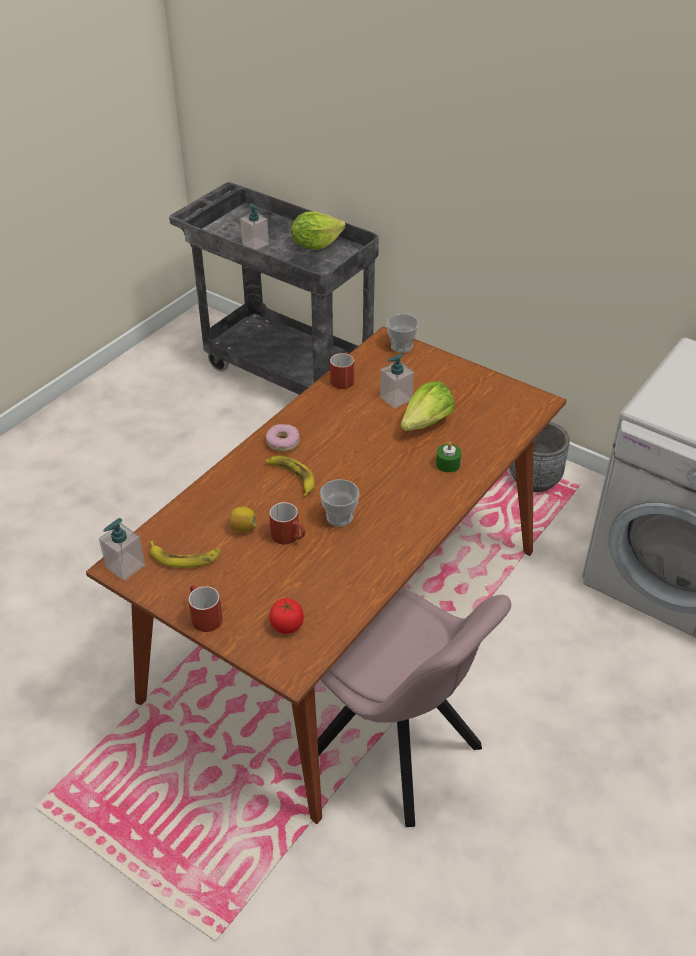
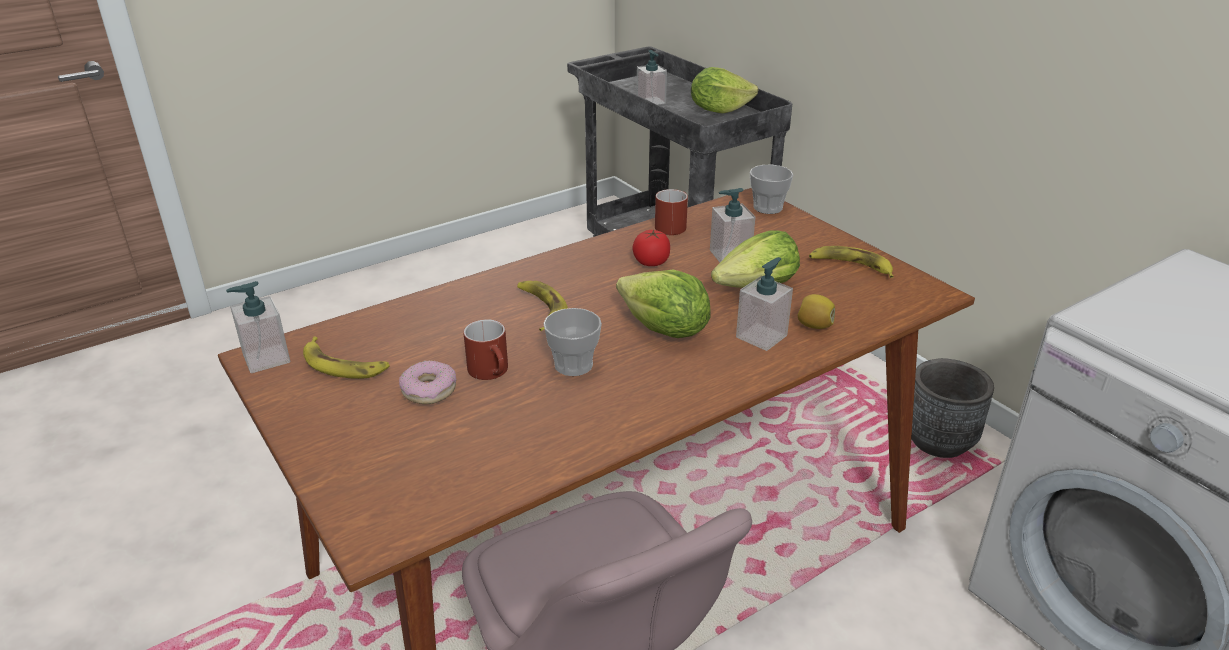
camera: 20 degrees right, 10 degrees down
(203, 616) = (310, 437): red mug -> none
(243, 528) = (440, 350): lemon -> lemon (814, 325)
(283, 442) = (556, 272): donut -> donut (429, 390)
(287, 625) = (411, 477): tomato -> tomato (651, 262)
(383, 474) = (664, 330): none -> lettuce
(448, 464) = (761, 336): green candle -> soap dispenser
(480, 390) = (851, 266): none -> banana

